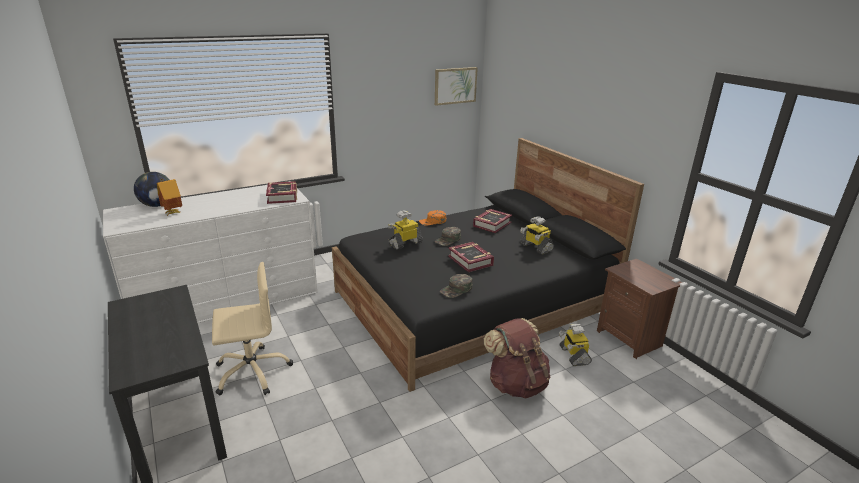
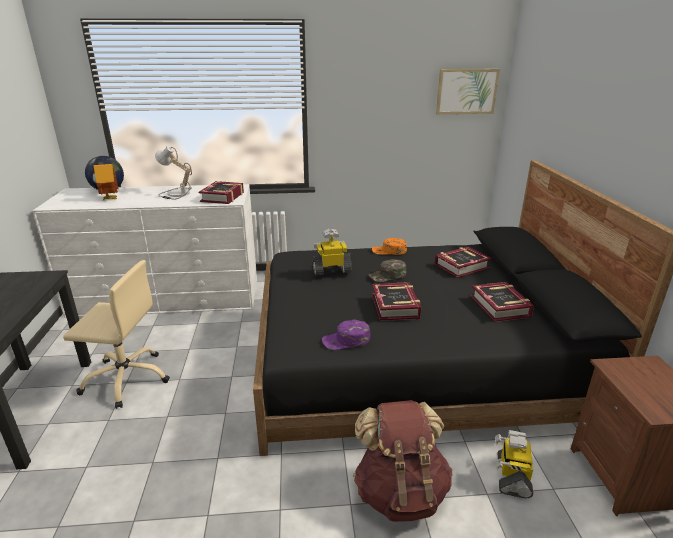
camera: 25 degrees right, 0 degrees up
(233, 199) = (176, 194): none -> table lamp
(456, 290) = (346, 340): green cap -> purple cap
(535, 247) = (500, 306): toy robot -> book

